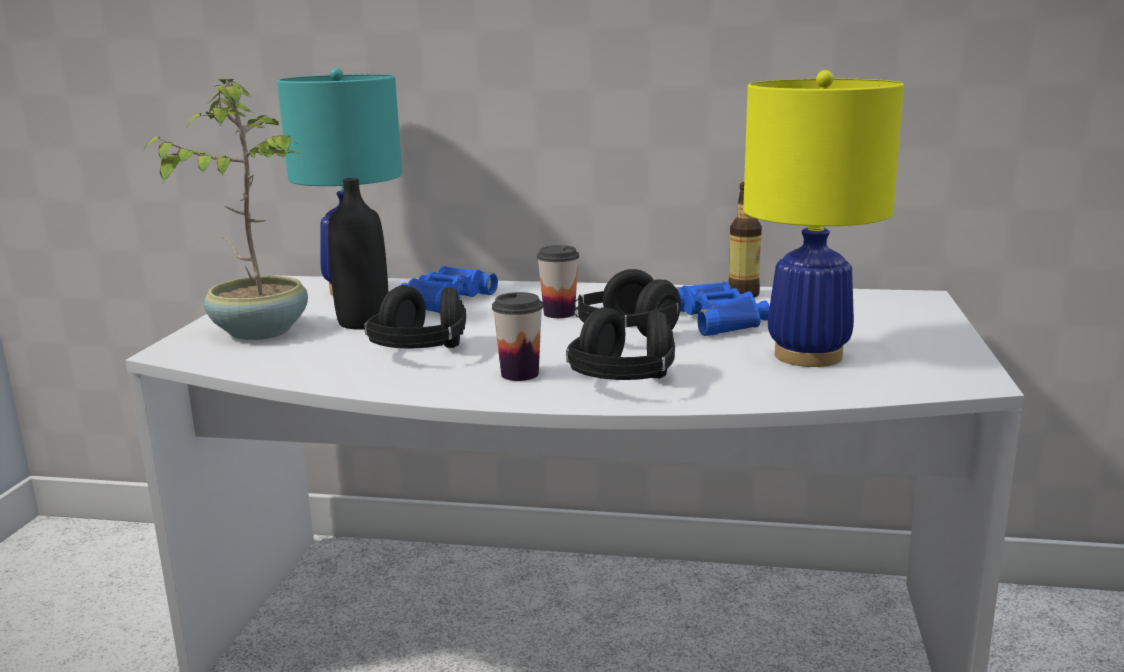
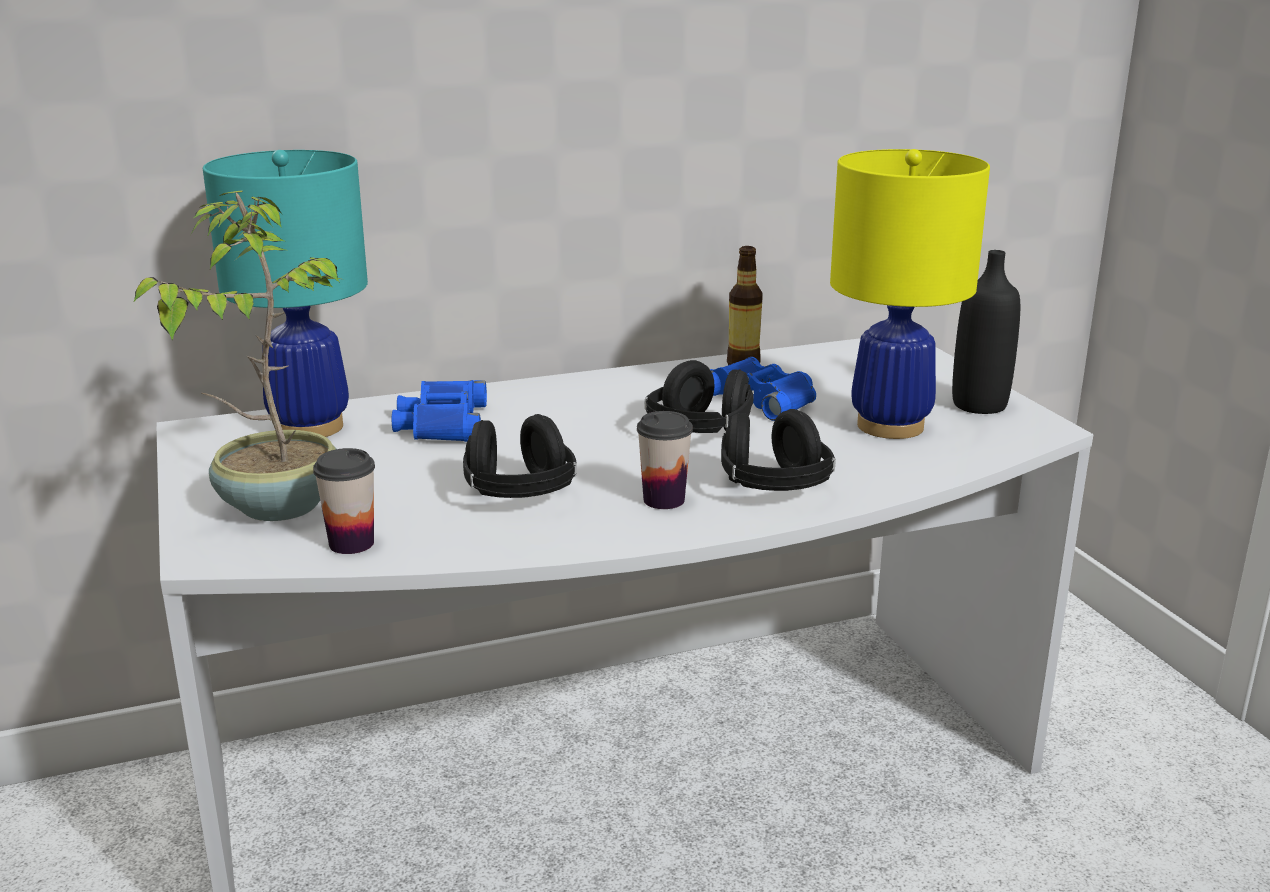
camera: 30 degrees left, 5 degrees up
(363, 322) = (392, 470): black bottle -> black bottle (979, 405)
(559, 313) = (595, 419): cup -> cup (351, 543)

